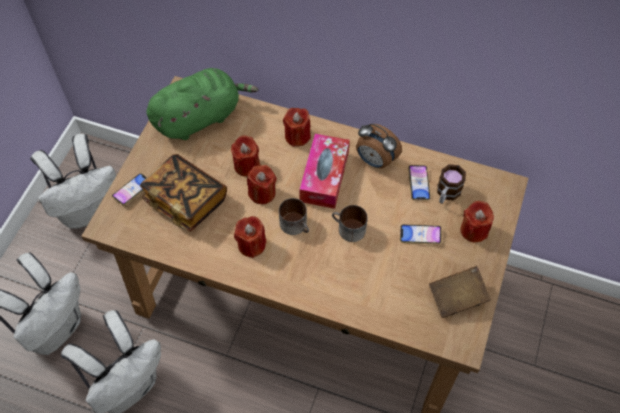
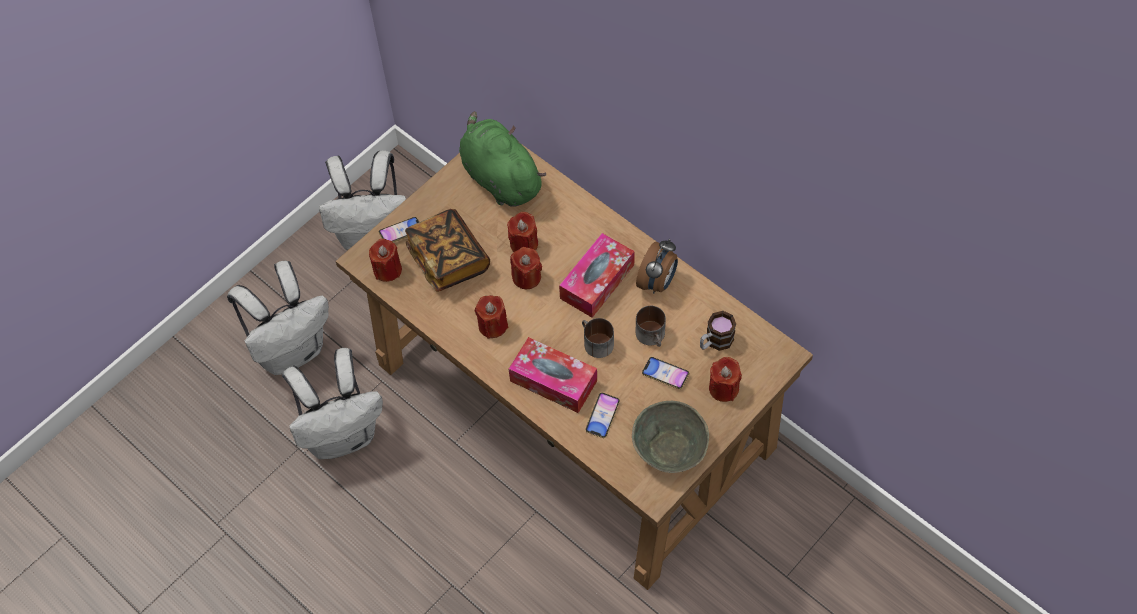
camera: 25 degrees right, 0 degrees up
(200, 117) = (499, 177): green plush toy -> green plush toy turned 120 degrees counterclockwise
(296, 225) = (546, 321): mug -> mug (653, 336)
(297, 136) = (589, 230): red candle -> red candle (387, 270)
(328, 275) = (553, 381): none -> tissue box
(375, 161) = (658, 282): alarm clock -> alarm clock turned 120 degrees counterclockwise
(418, 184) = (691, 322): phone -> phone (602, 416)
(457, 298) = (670, 448): brown book -> grey bowl

